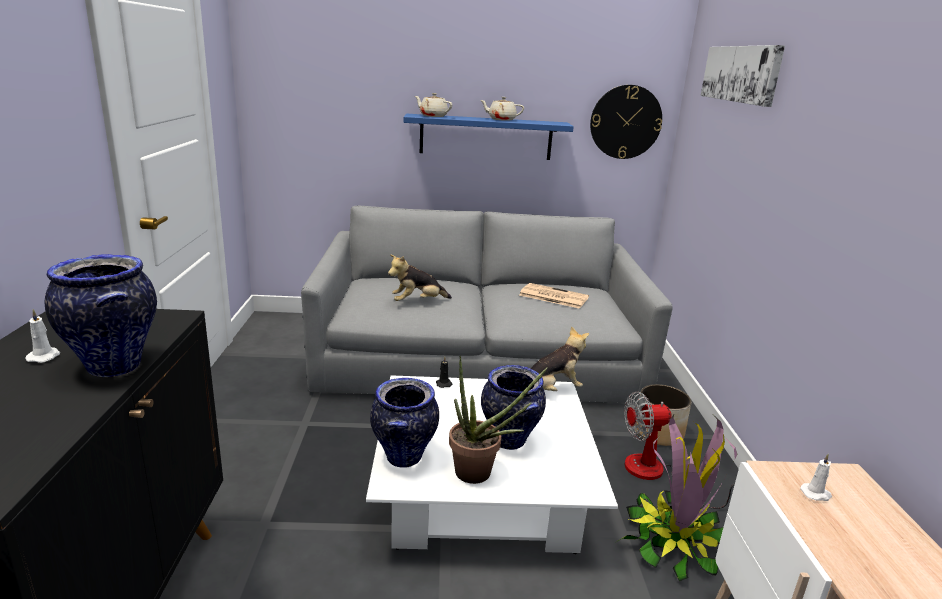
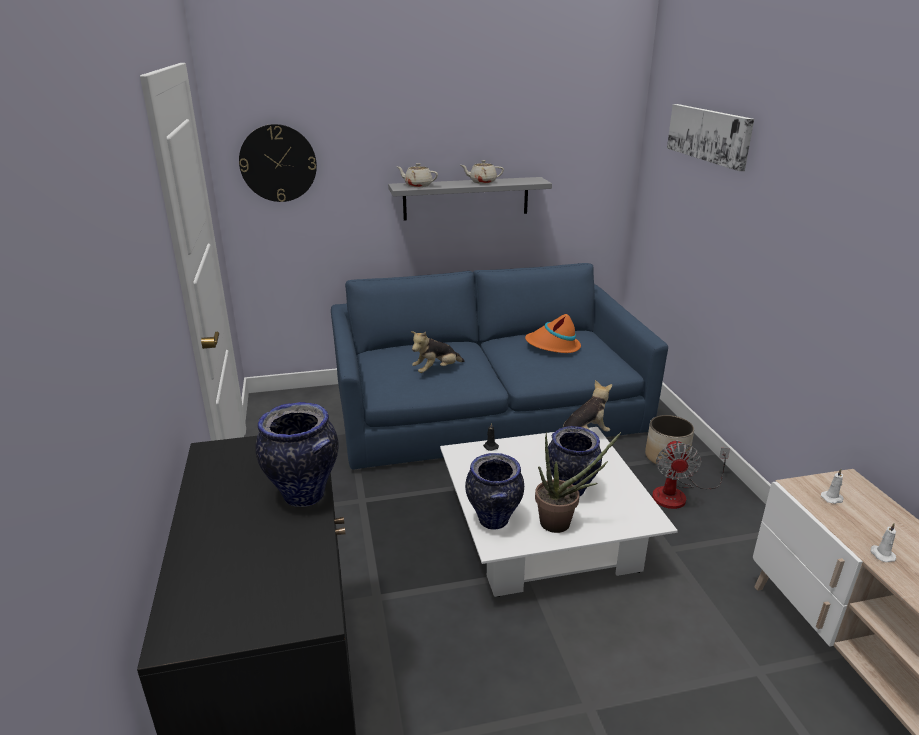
camera: 10 degrees left, 5 degrees up
(44, 356) = (237, 496): white candle -> white candle (881, 554)
(479, 358) = (487, 410): grey sofa -> blue sofa
(486, 137) = (466, 198): blue shelf -> grey shelf
(552, 296) = (553, 346): newspaper -> orange hat
(625, 122) = (593, 171): wall clock -> wall clock (278, 163)
(657, 474) = (678, 494): fan -> fan turned 60 degrees counterclockwise
(674, 543) = (710, 550): potted plant -> none

